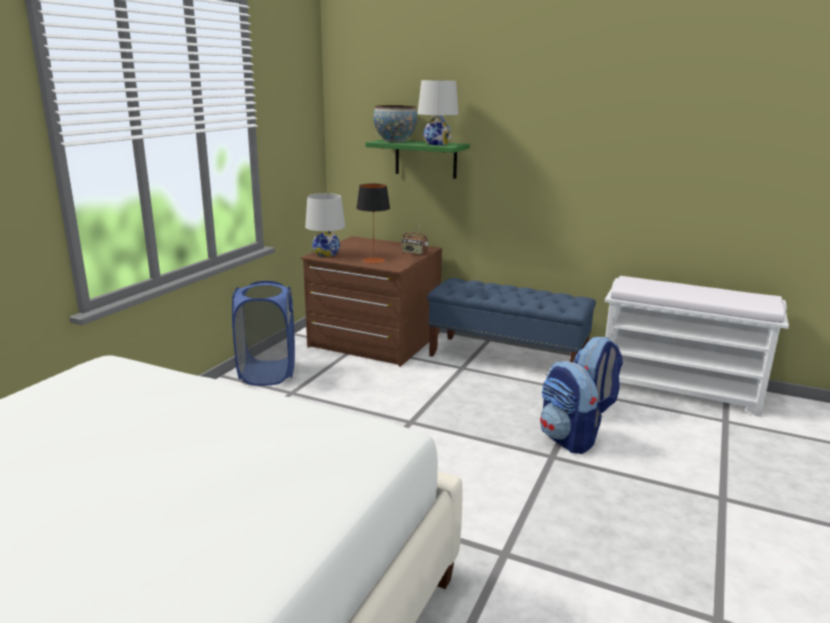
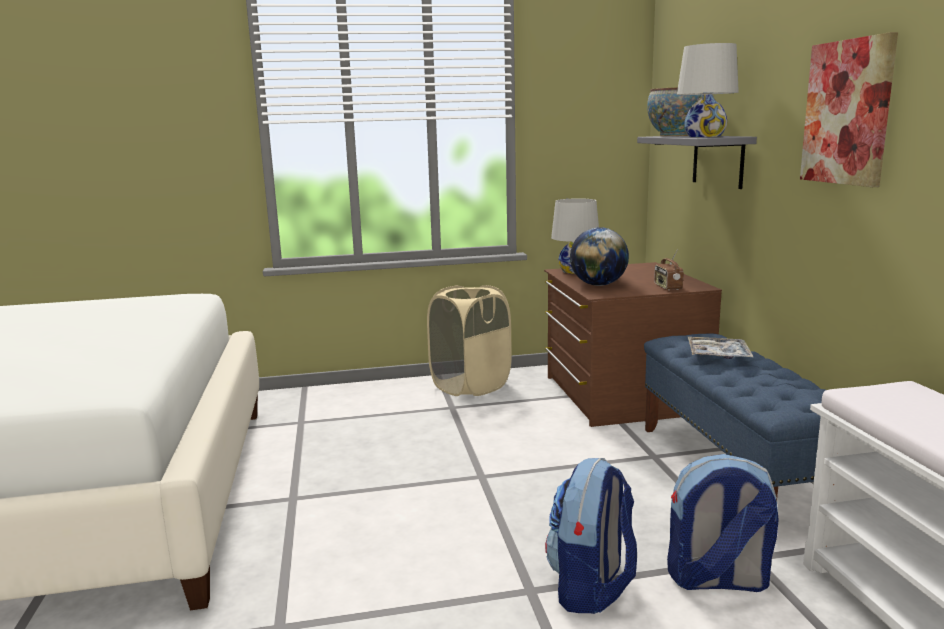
camera: 55 degrees right, 5 degrees down
(267, 373) = (470, 385): blue laundry basket -> beige laundry basket
(373, 260) = (598, 285): table lamp -> globe
(425, 158) = (718, 160): green shelf -> grey shelf
(488, 289) = (718, 355): none -> tray
(554, 134) = (847, 112): none -> picture

